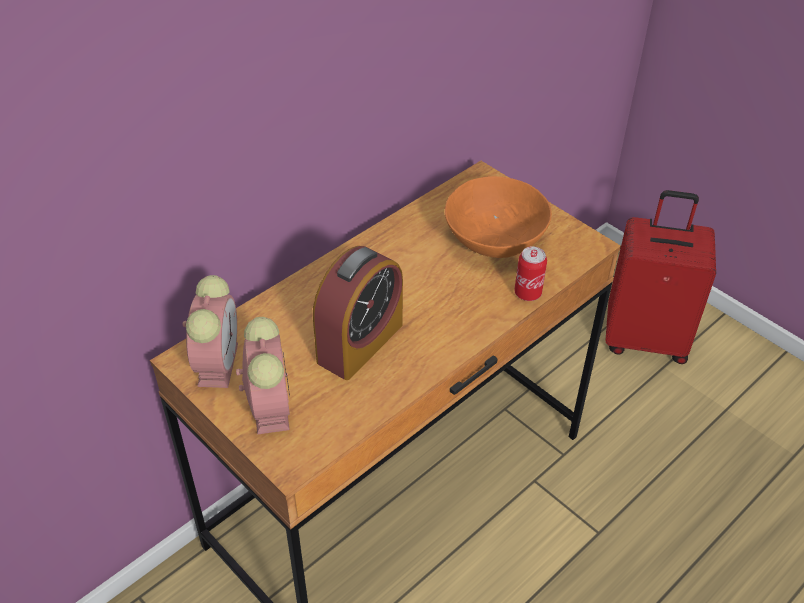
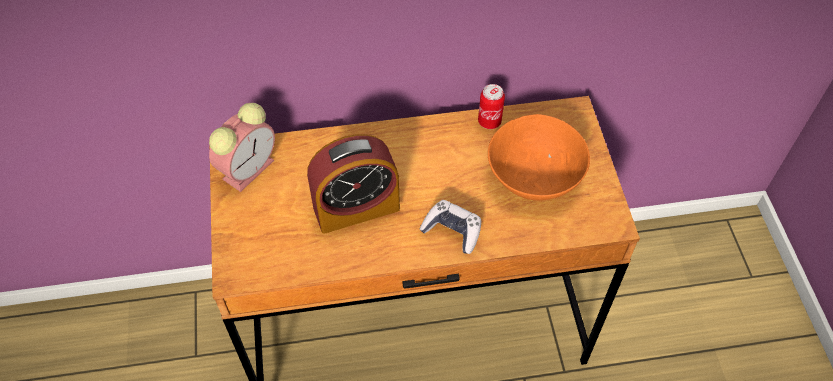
camera: 35 degrees right, 10 degrees up
(269, 405) = (255, 222): alarm clock -> none
(466, 317) = (452, 231): none -> game controller
(528, 293) = (519, 238): can -> can (489, 121)
(645, 338) = (719, 315): red suitcase -> none

